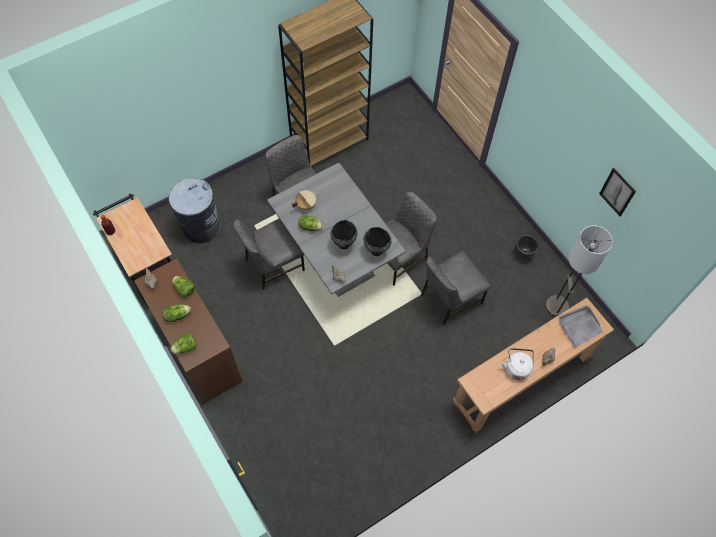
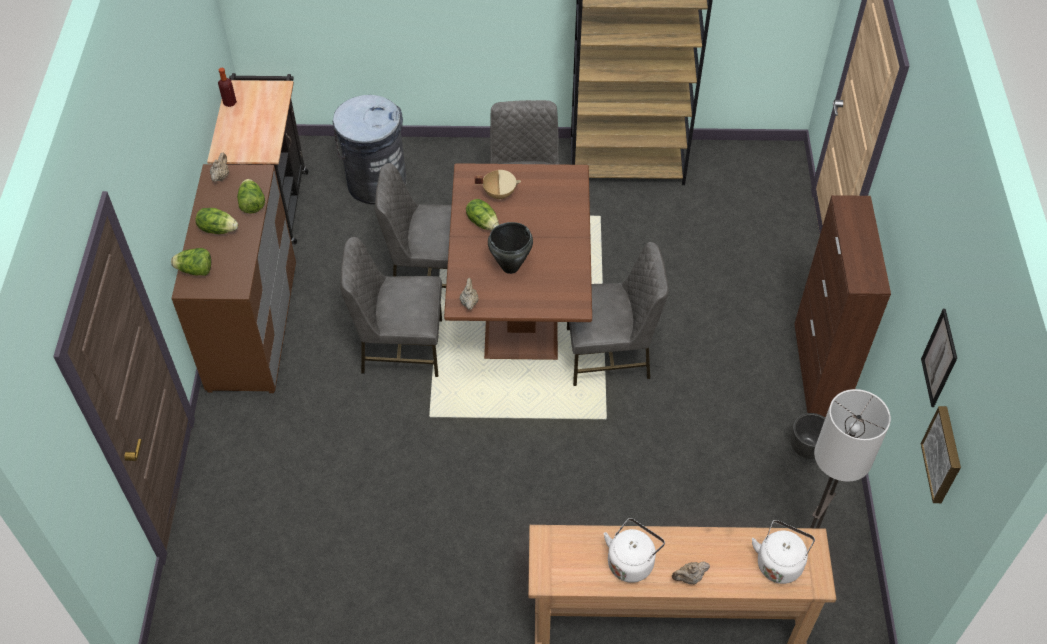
camera: 35 degrees right, 10 degrees down
(336, 259) = (520, 310): grey dining table -> brown dining table
(376, 251) = (549, 297): black cooking pot -> none
(449, 298) = (643, 448): grey chair -> grey chair (400, 347)
(501, 209) = (818, 369): none -> brown cabinet
(579, 326) = (779, 562): grey tray -> white kettle
(641, 238) = (944, 455): none -> picture

